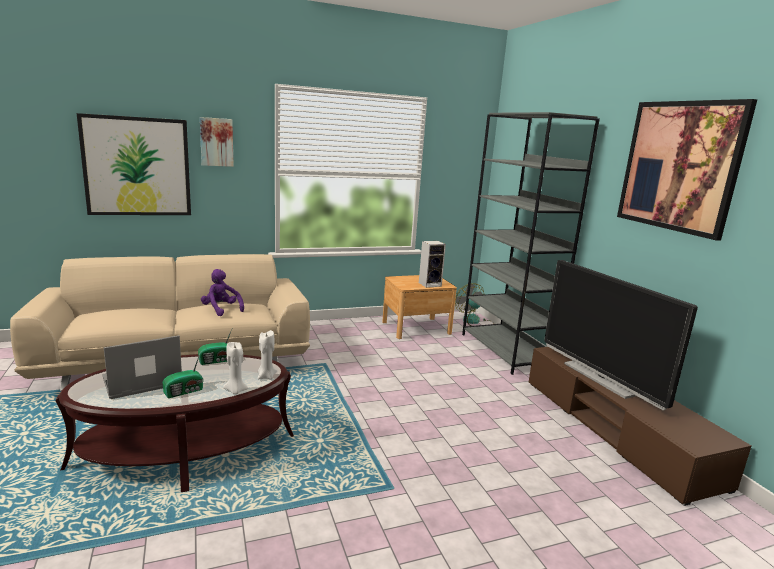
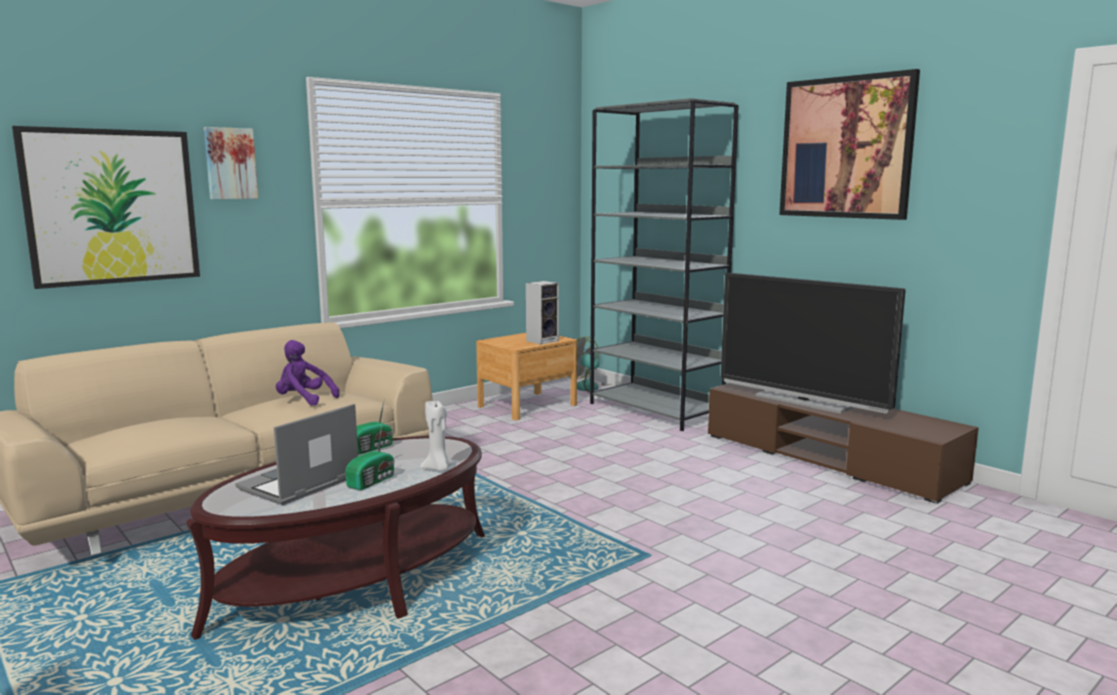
camera: 20 degrees left, 5 degrees down
(266, 376) = (457, 451): white candle -> none

